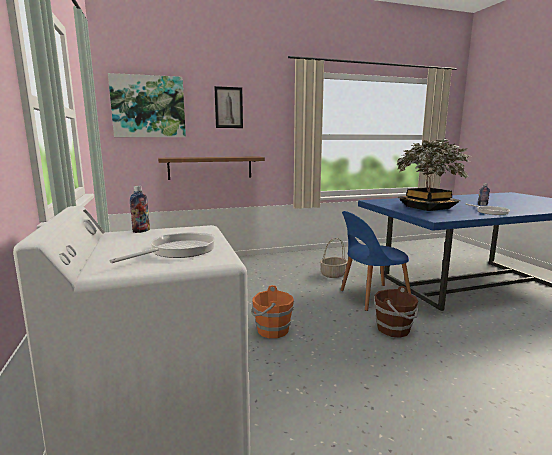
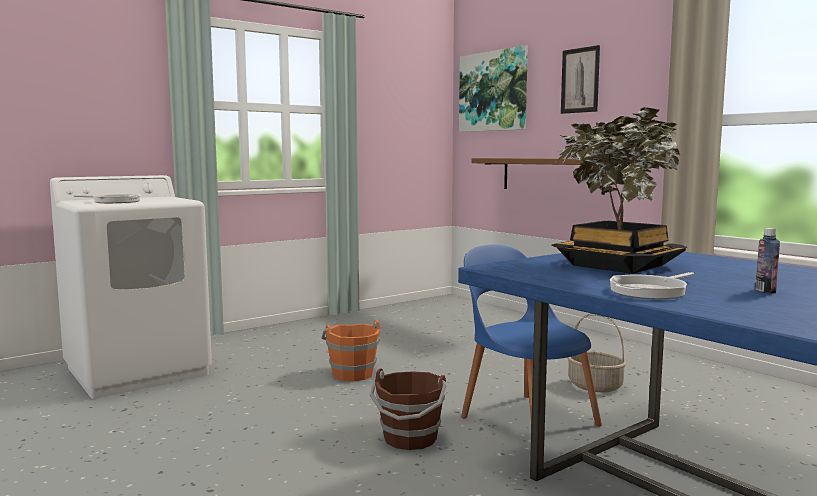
camera: 70 degrees right, 5 degrees down
(141, 231) = (173, 197): bottle -> none

